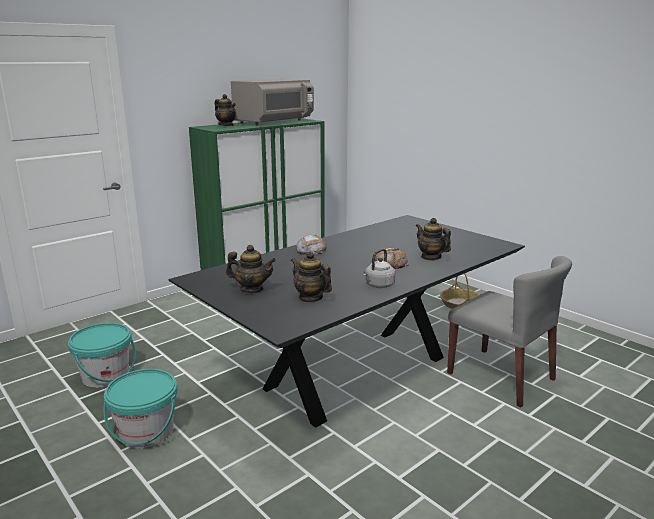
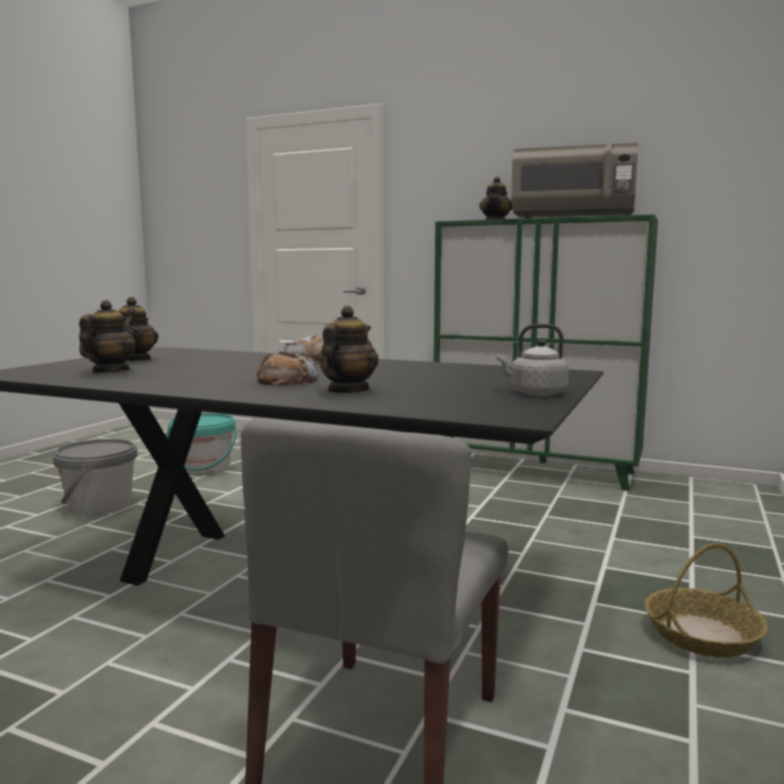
camera: 65 degrees right, 10 degrees down
(146, 432) = (99, 505): turquoise bucket -> grey bucket
(378, 285) = (171, 383): grey kettle -> grey kettle (535, 393)

